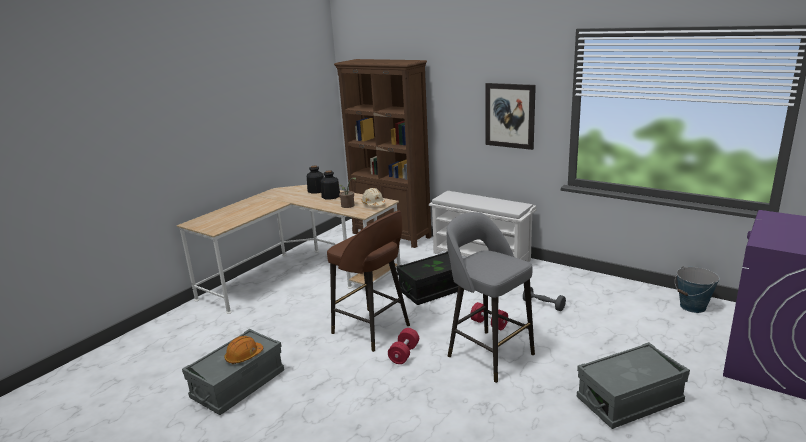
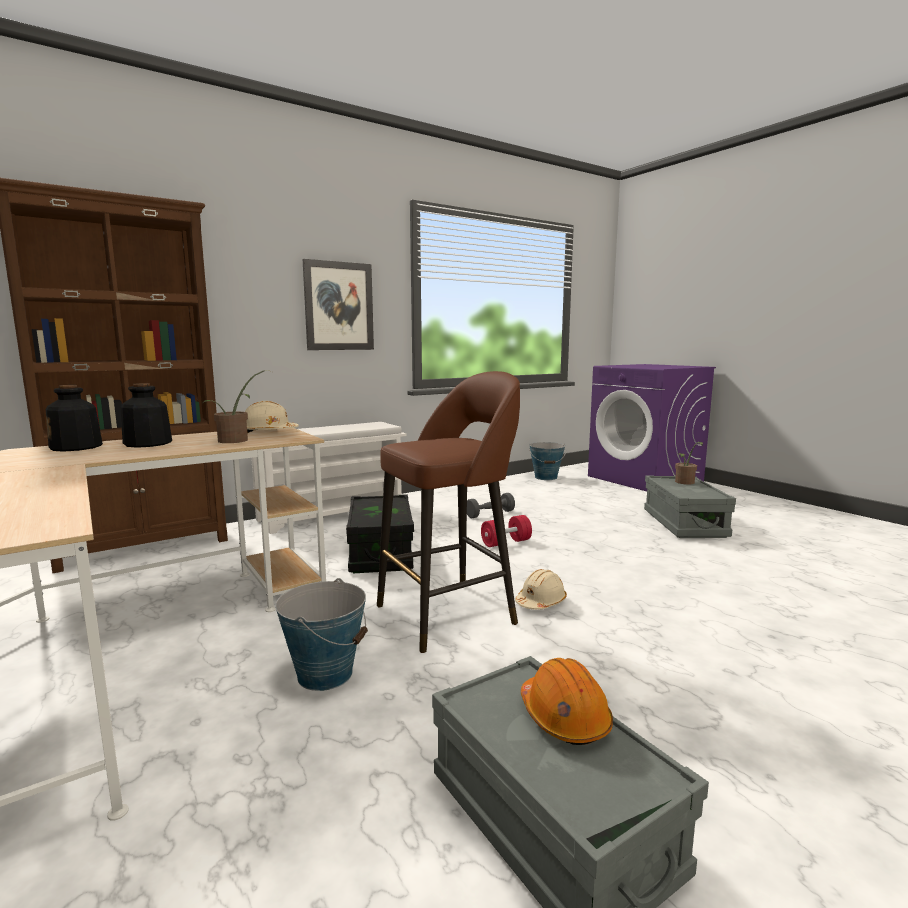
camera: 70 degrees left, 10 degrees down
(306, 317) = (325, 674): none -> bucket
(404, 354) = (541, 602): red dumbbell -> beige hard hat
(488, 354) = (574, 555): grey stool -> none
(652, 367) = (685, 483): none -> potted plant

